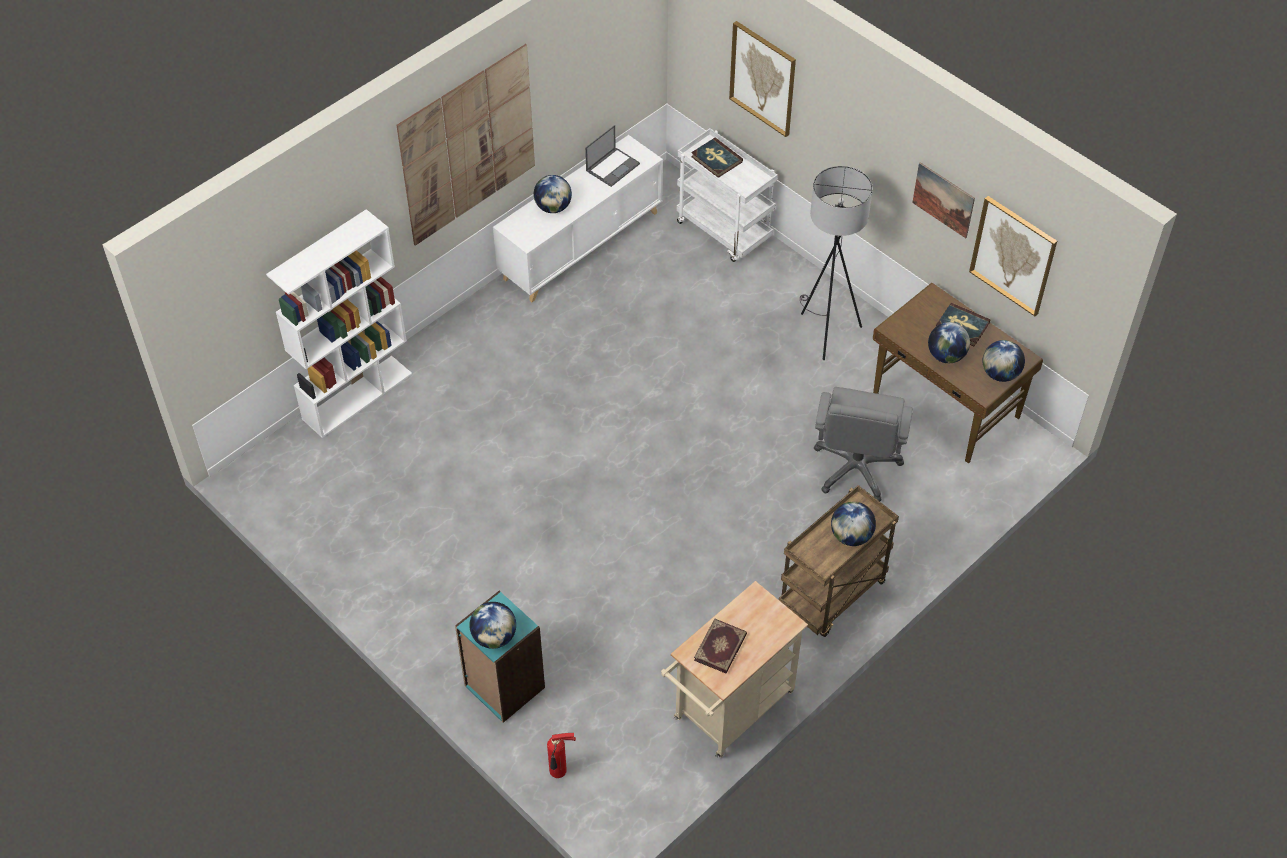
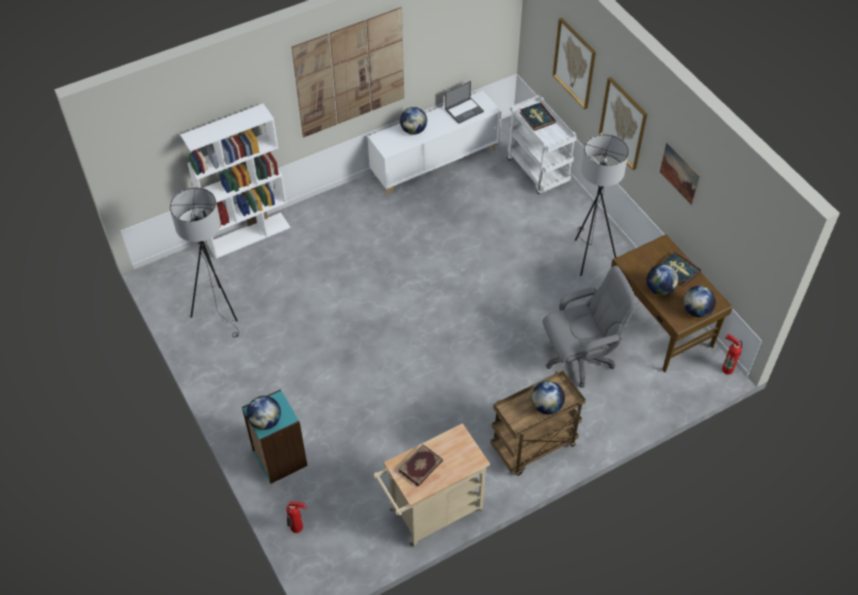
camera: 15 degrees right, 0 degrees up
(352, 507) = (219, 310): none -> grey floor lamp
(856, 468) = (580, 358): grey office chair -> grey office chair turned 135 degrees counterclockwise
(1013, 255) = (721, 224): picture -> picture (623, 123)
(1045, 441) = (727, 368): none -> fire extinguisher

